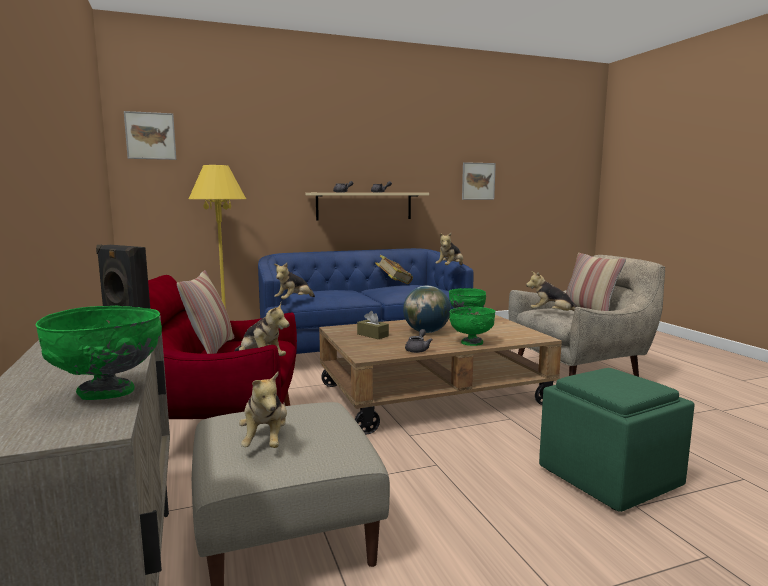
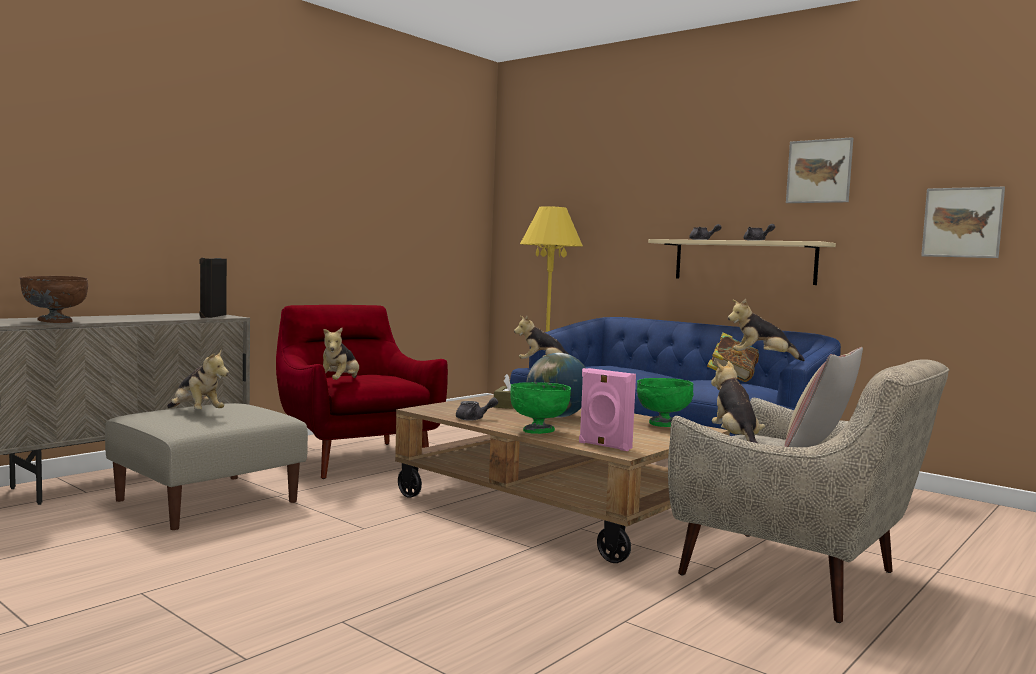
camera: 60 degrees right, 5 degrees down
(107, 393) = (55, 322): green bowl -> brown bowl
(150, 136) = (525, 179): picture -> picture (819, 171)
(211, 349) = (357, 374): pillow -> none
(266, 441) = (196, 413): plush toy -> plush toy turned 105 degrees counterclockwise
(522, 338) = (604, 446): none -> pink speaker
(609, 477) = (408, 605): green ottoman -> none

